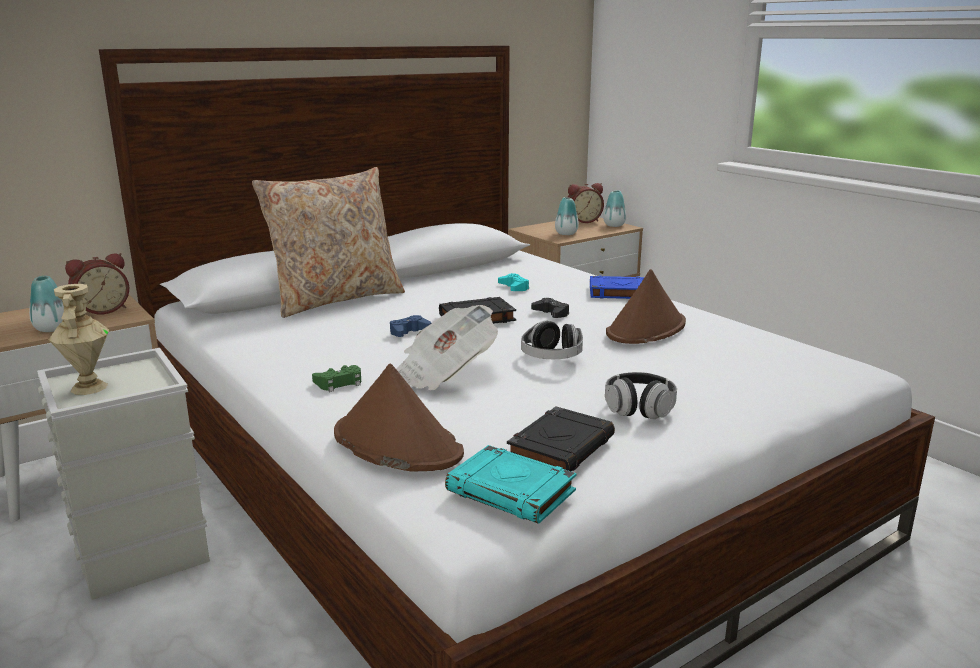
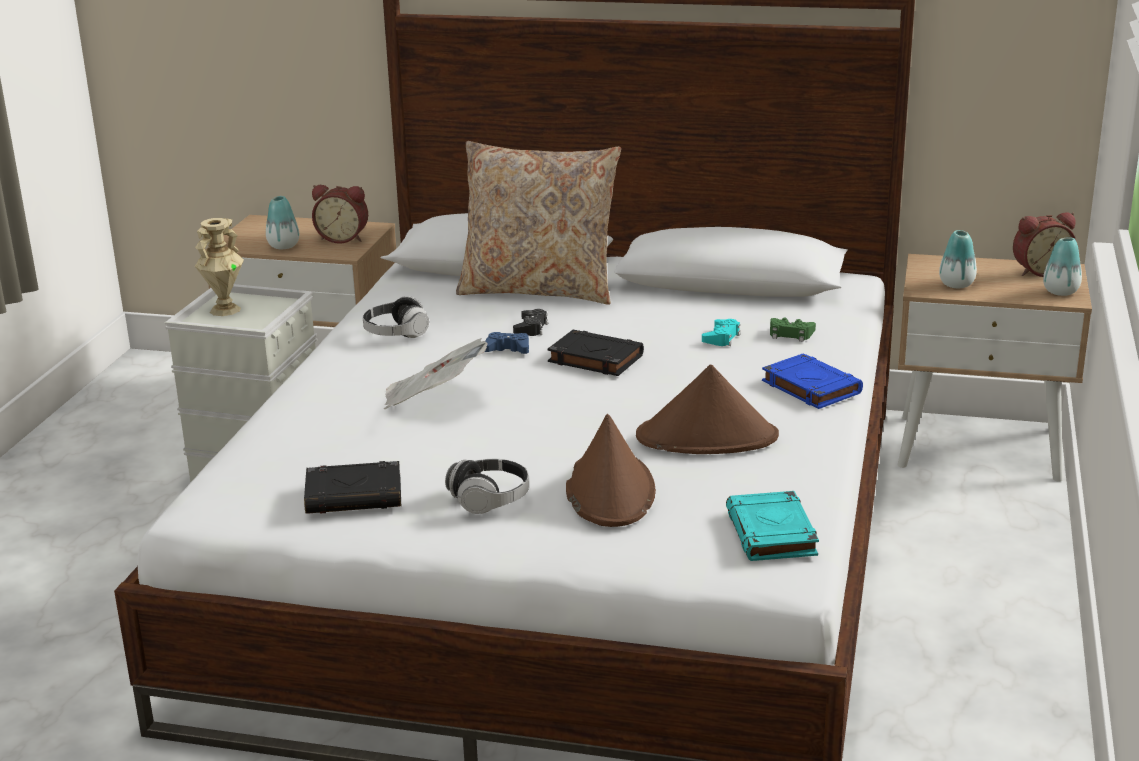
camera: 50 degrees right, 5 degrees up
(339, 383) = (358, 375): green game controller -> green game controller (790, 334)
(396, 444) = (275, 438): brown hat -> brown hat (609, 491)
(512, 492) = (257, 505): turquoise book -> turquoise book (772, 534)
(551, 313) = (671, 382): black game controller -> black game controller (531, 328)
(551, 358) = (544, 425): headphones -> headphones (396, 334)
(583, 221) = (1039, 271): alarm clock -> alarm clock turned 45 degrees counterclockwise

